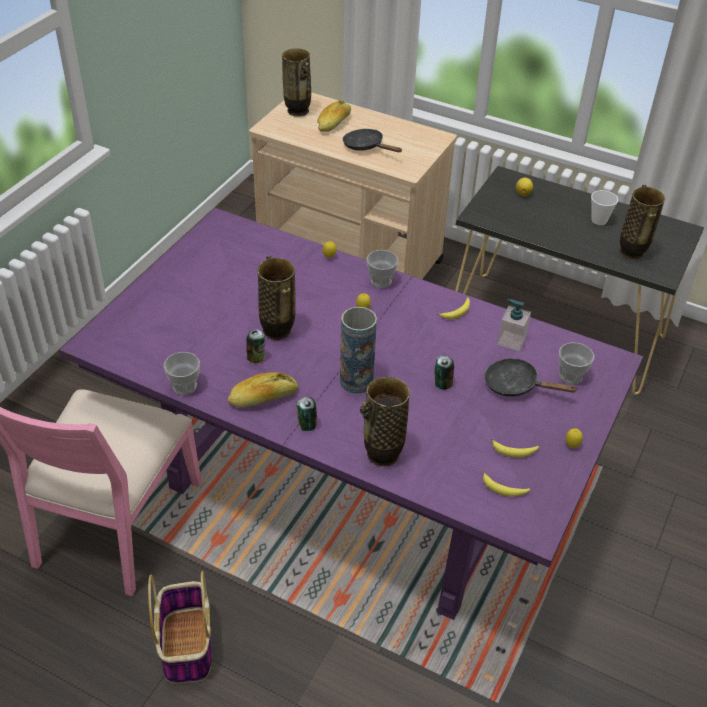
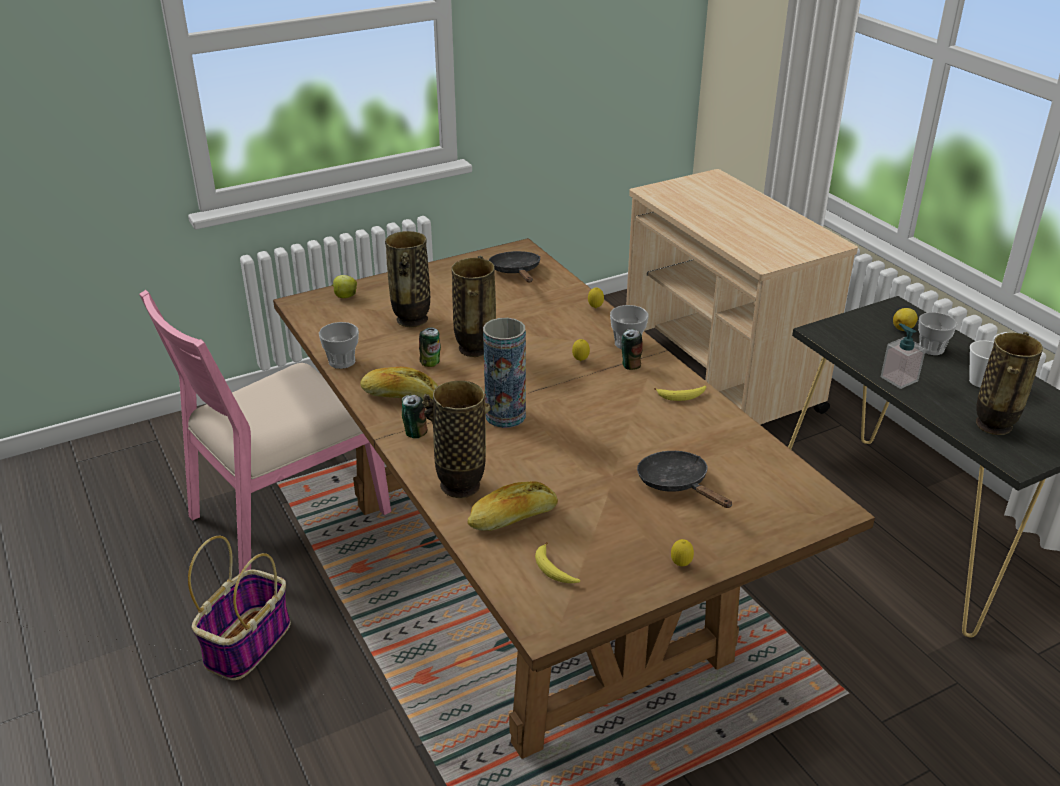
camera: 35 degrees right, 10 degrees down
(121, 322) = (345, 296): none -> apple
(297, 111) = (696, 186): vase -> vase (411, 320)
(334, 123) = (725, 204): bread -> bread (513, 518)
(350, 485) = (531, 579): purple dining table -> brown dining table
(366, 147) = (739, 231): black frying pan -> black frying pan (516, 272)
(442, 384) = (593, 451): can -> can (630, 365)
(511, 341) = (717, 442): soap dispenser -> soap dispenser (899, 379)
(514, 451) = (605, 542): banana -> none
(570, 376) = (754, 500): cup -> cup (931, 348)

